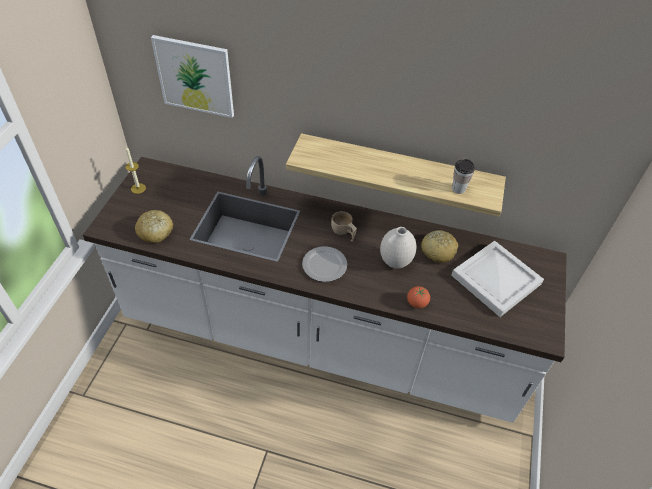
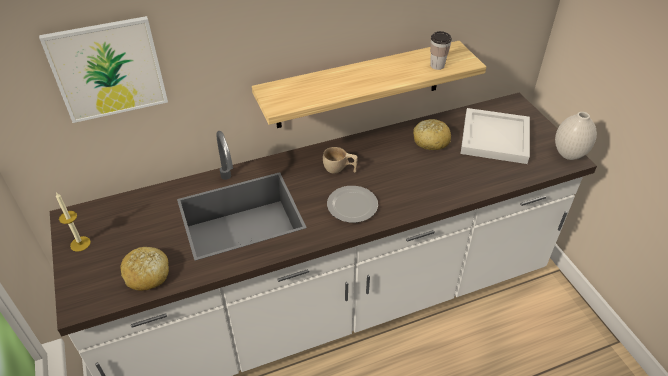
camera: 35 degrees left, 5 degrees down
(395, 262) = (408, 168): white vase -> white vase (569, 154)
(417, 303) = (459, 190): tomato -> none

